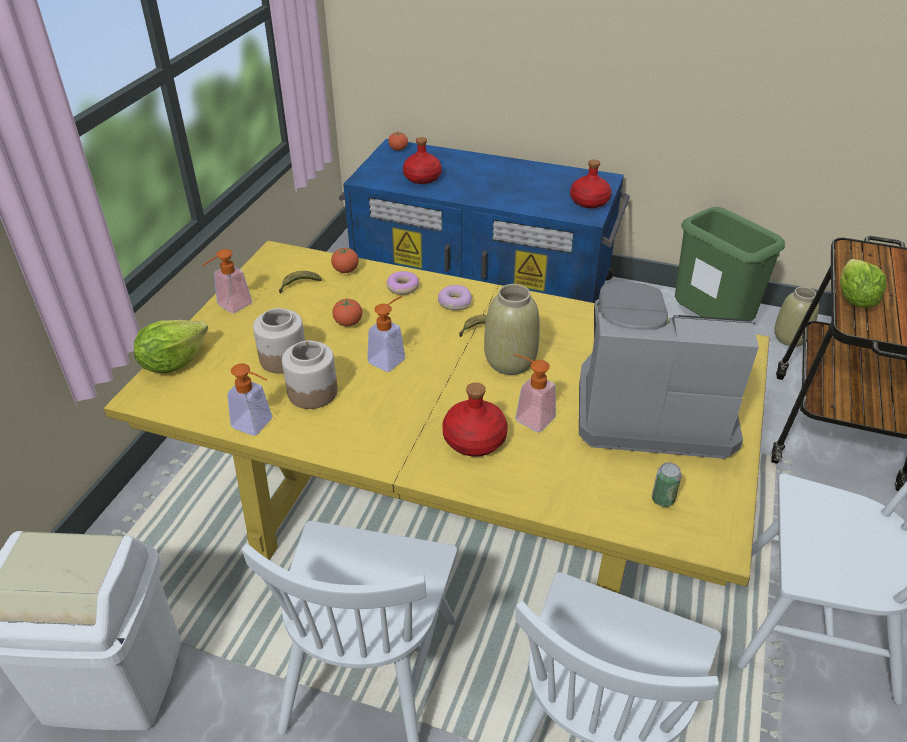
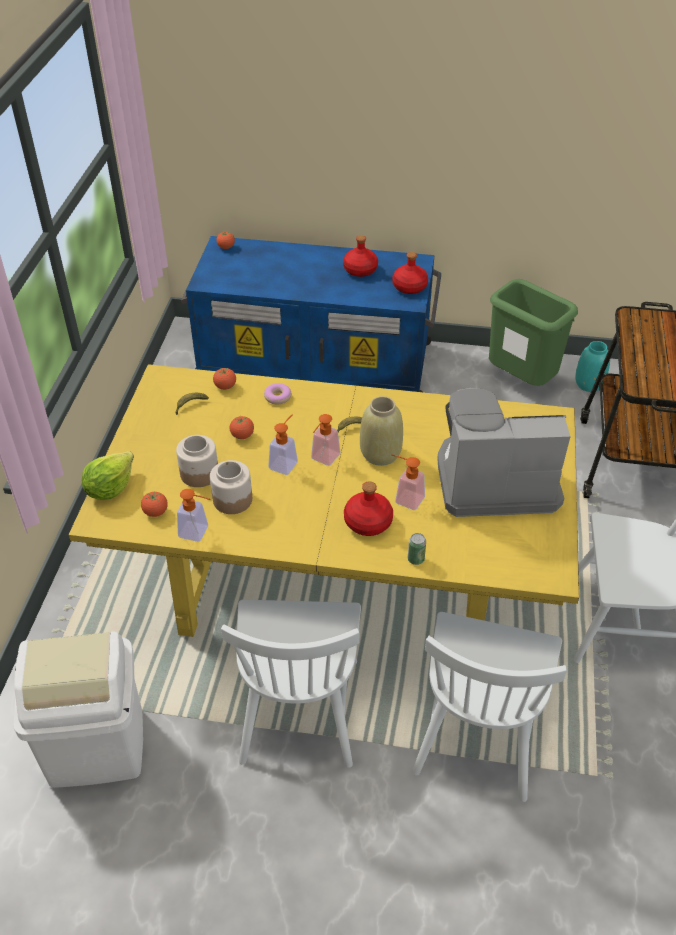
camera: 10 degrees left, 5 degrees up
(215, 395) = (155, 512): none -> tomato
(230, 307) = (138, 432): soap dispenser -> soap dispenser (323, 459)
(422, 177) = (256, 276): red bottle -> red bottle (360, 270)
(454, 303) = (324, 406): donut -> none
(662, 499) = (513, 550): can -> can (415, 559)
(790, 338) = (588, 384): beige vase -> turquoise vase
(853, 300) = (635, 364): lettuce -> none

